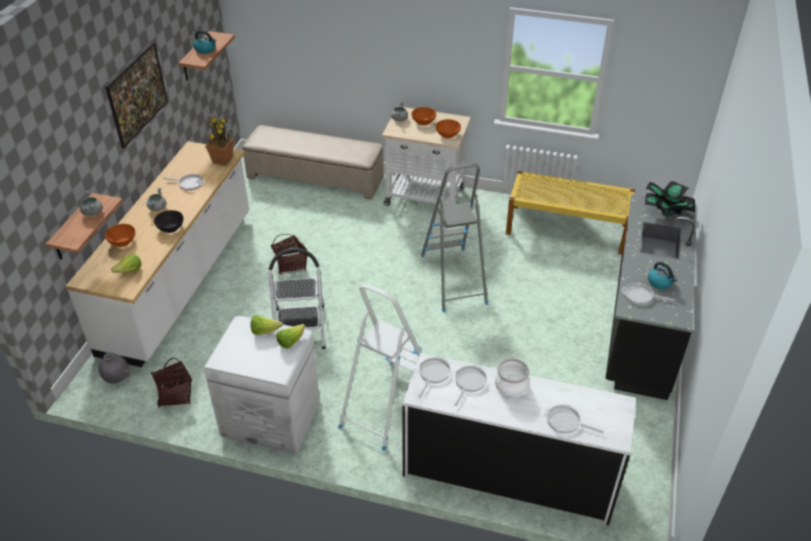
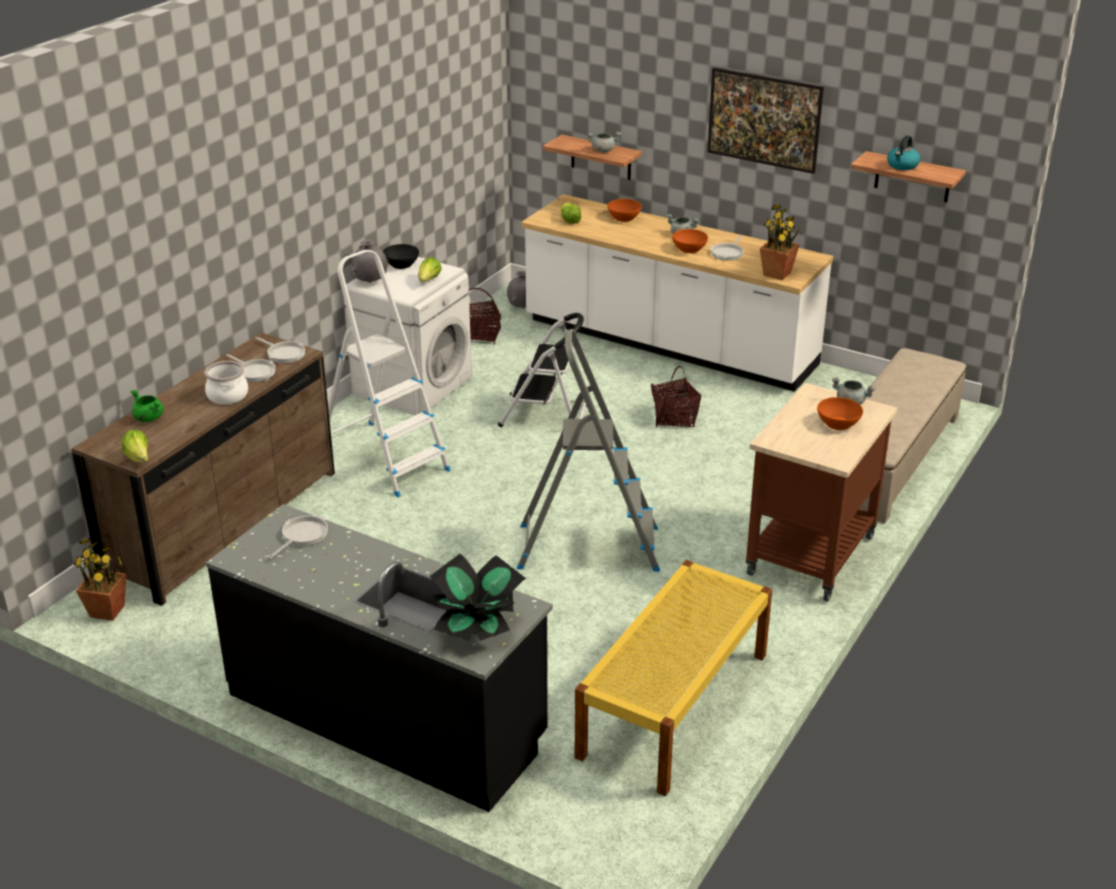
camera: 105 degrees right, 10 degrees down
(170, 228) = (638, 241): black bowl -> black bowl (401, 264)
(275, 368) = (370, 282): none -> grey vase
(291, 341) = (402, 292): lettuce -> lettuce (139, 458)
(425, 197) = (811, 557): white cart -> brown cart
(448, 134) = (790, 439): orange bowl -> orange bowl (689, 249)
(508, 472) = (225, 523): white dresser -> brown dresser
(566, 422) = (148, 418): frying pan -> green cooking pot
(637, 501) = (107, 611): none -> potted plant
(660, 282) = (316, 564): kettle -> none

